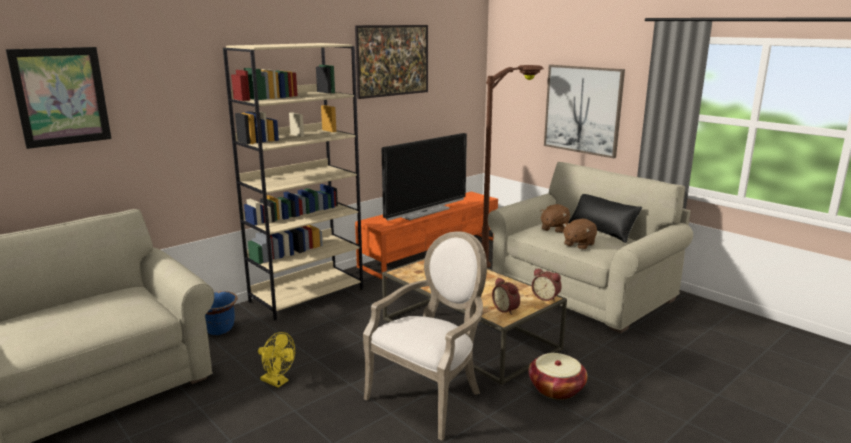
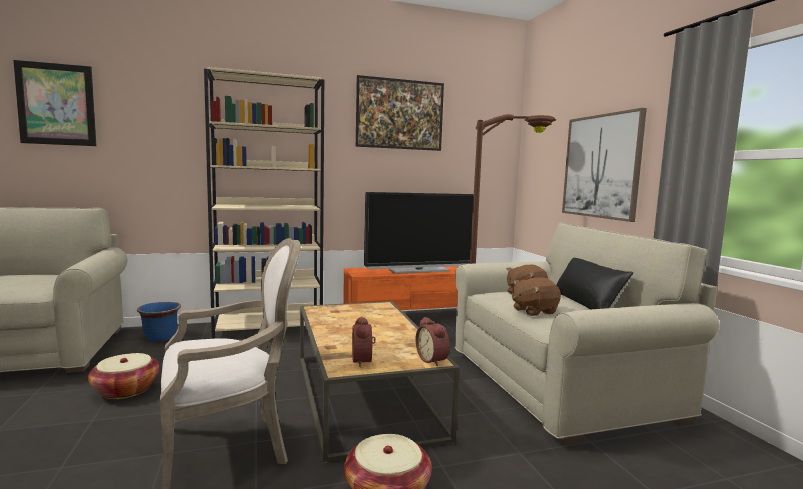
camera: 25 degrees right, 10 degrees down
(278, 382) = (126, 390): yellow fan -> basket

